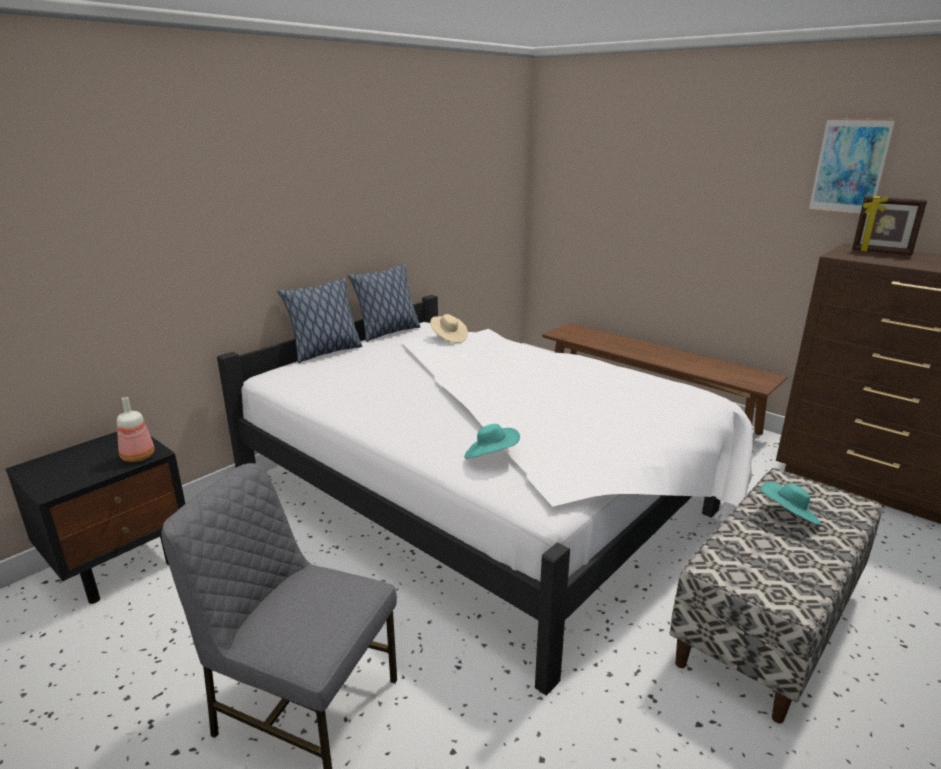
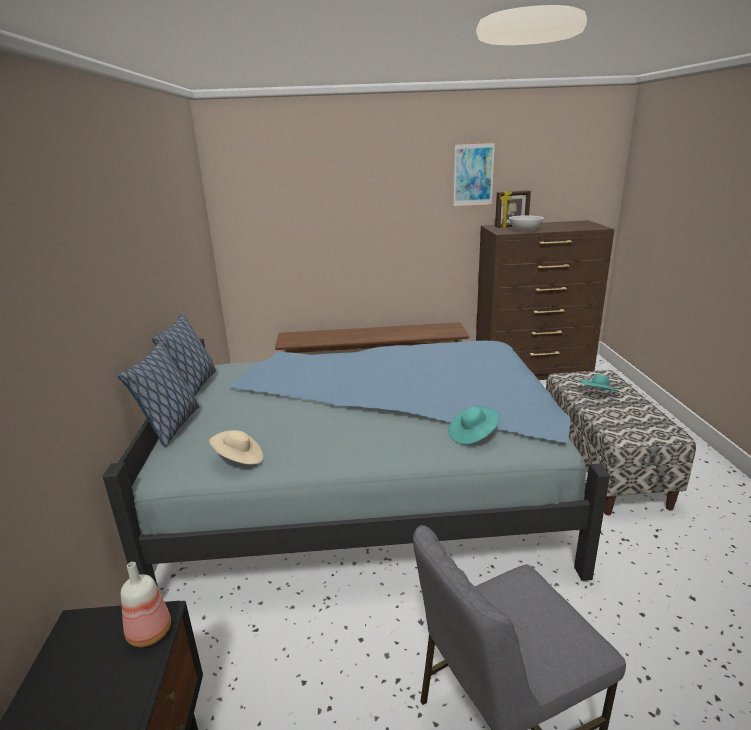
camera: 45 degrees left, 0 degrees up
(448, 338) = (266, 369): beige hat -> beige hat (239, 459)
(489, 496) = (373, 487): white bed -> blue bed
(882, 259) = (524, 230): none -> white bowl

